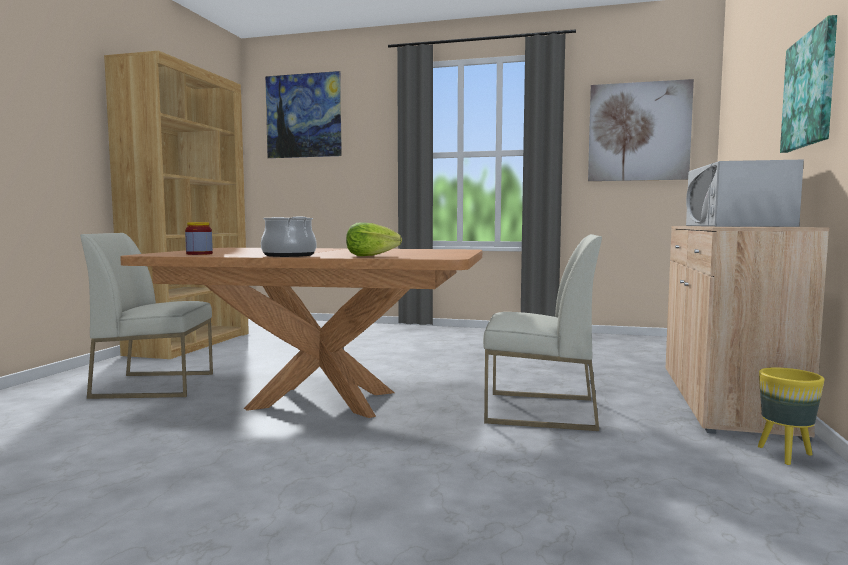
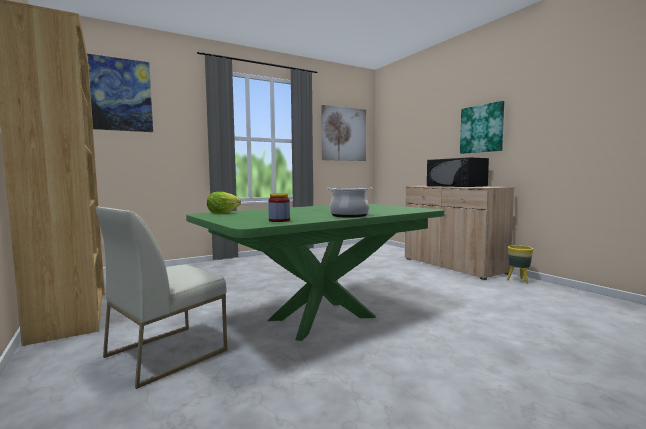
camera: 45 degrees left, 0 degrees up
(321, 400) = (321, 318): brown dining table -> green dining table
(370, 256) = (390, 211): lettuce -> lettuce (222, 213)
(539, 411) = (421, 289): white chair -> none
(737, 226) = (456, 186): white microwave -> black microwave

